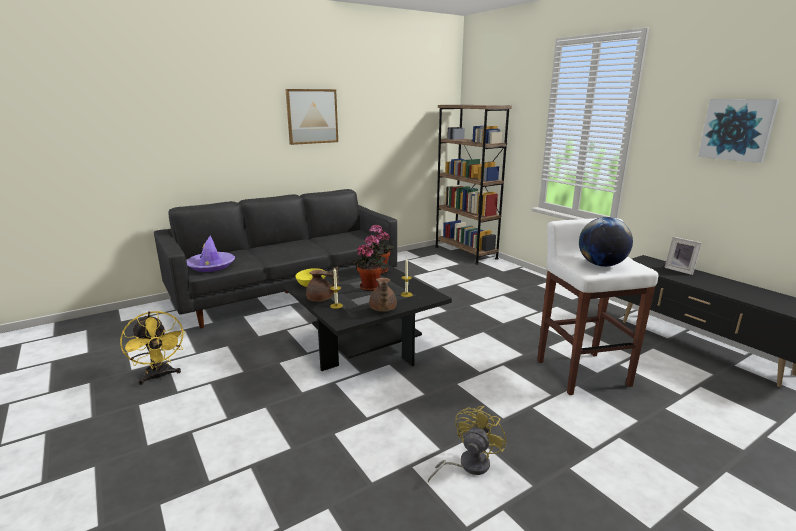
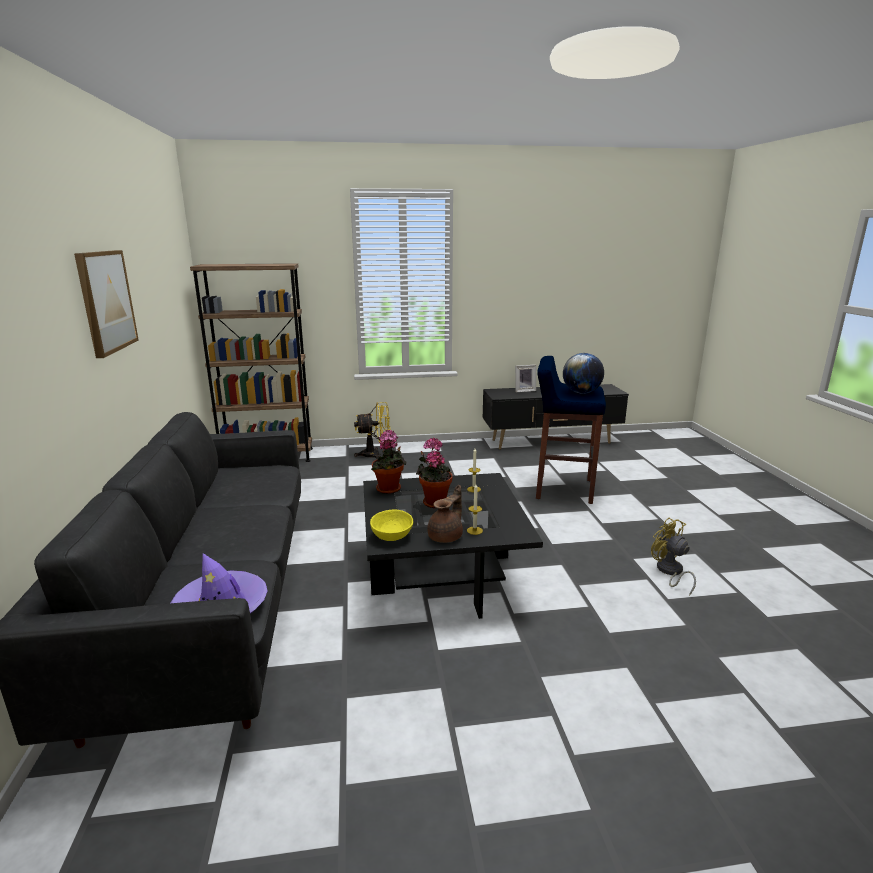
camera: 65 degrees left, 0 degrees up
(159, 376) = (395, 795): yellow fan -> yellow fan (375, 454)
(382, 309) = (503, 508): brown teapot -> none
(581, 372) = (563, 489): white stool -> blue stool
(737, 129) = (536, 275): picture -> none

